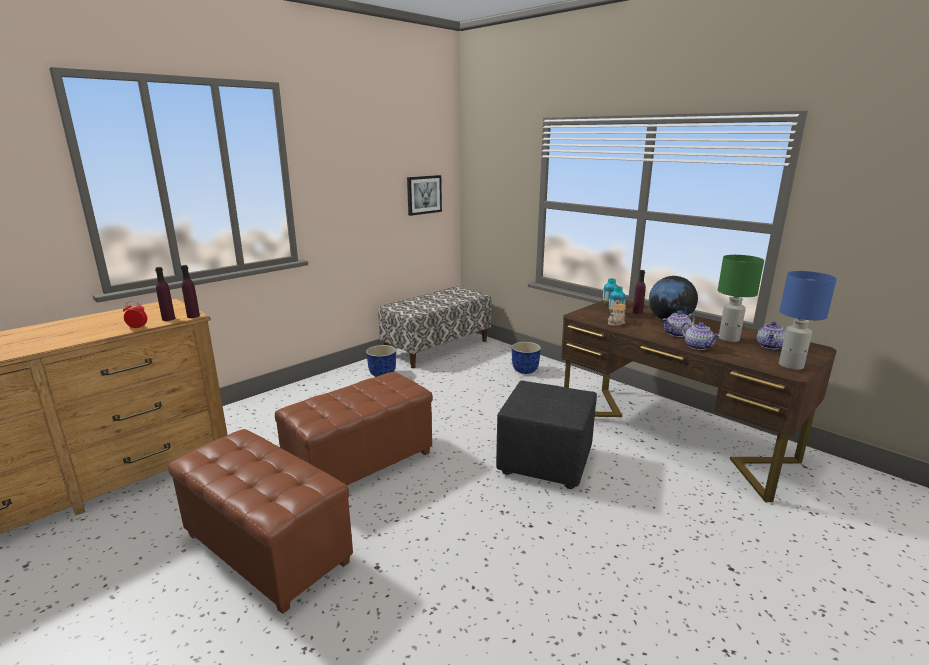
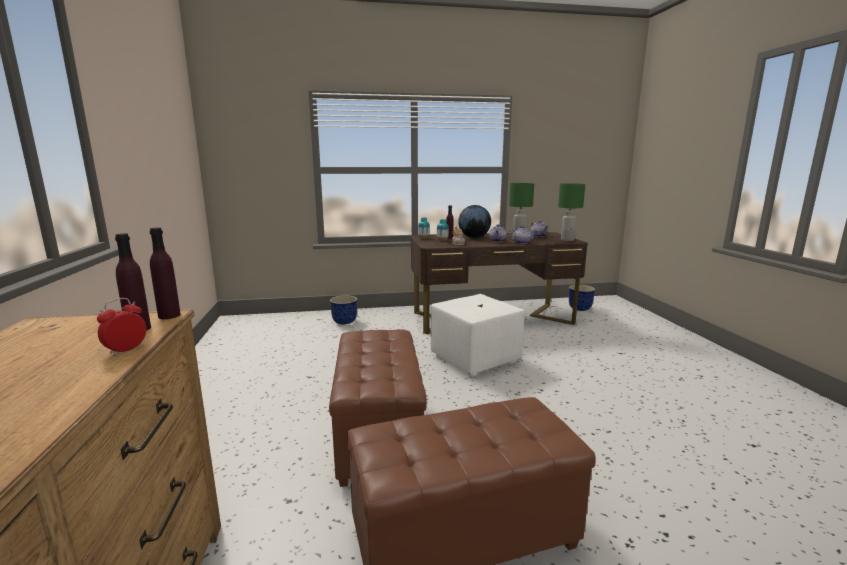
camera: 55 degrees left, 5 degrees down
(382, 374) = (228, 374): planter -> planter (579, 309)
(423, 195) = (183, 166): picture -> none
(437, 348) = (234, 335): bench -> none
(544, 461) = (474, 359): black ottoman -> white ottoman
(791, 365) = (567, 239): blue table lamp -> green table lamp

